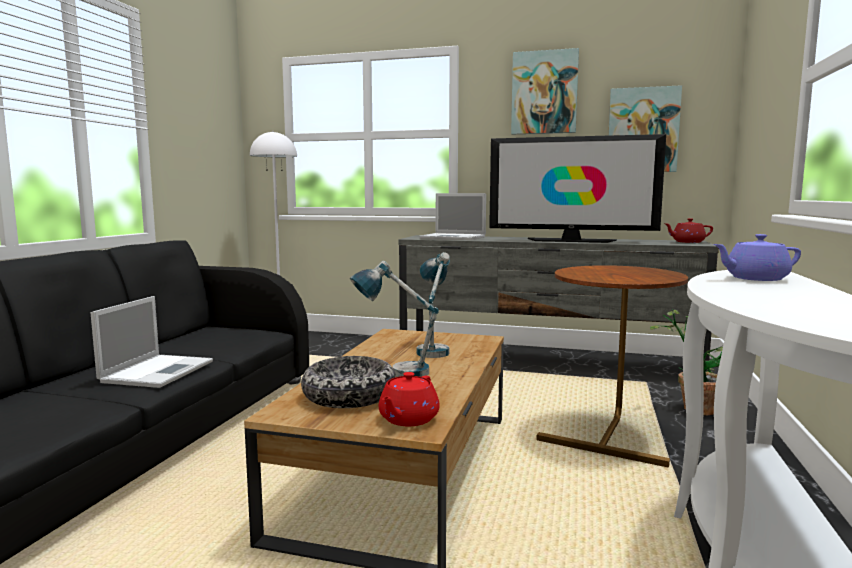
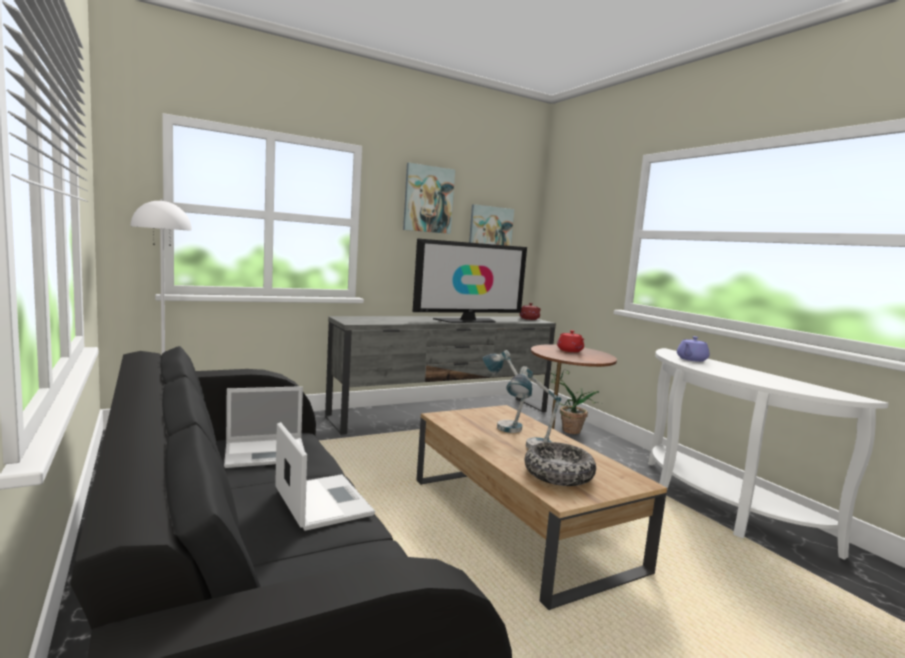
camera: 45 degrees left, 0 degrees up
(408, 419) = (622, 479): red teapot -> red teapot (570, 351)
(454, 237) = (379, 320): laptop -> laptop (267, 452)

